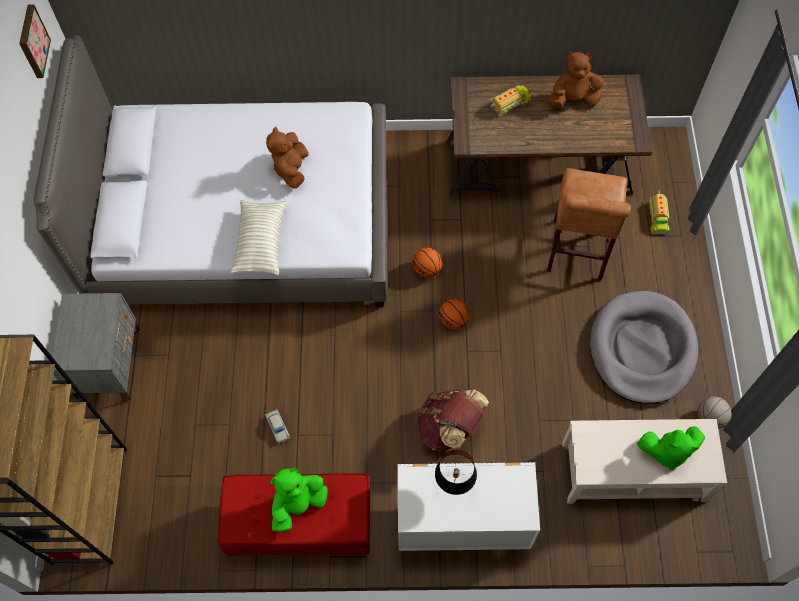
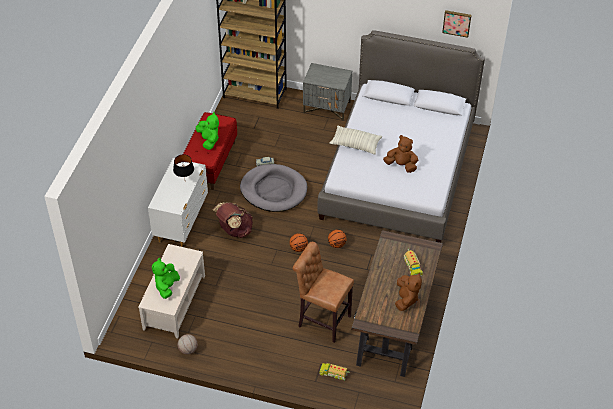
camera: 105 degrees right, 15 degrees down
(642, 349) = (244, 332): grey dog bed -> grey dog bed (273, 190)

